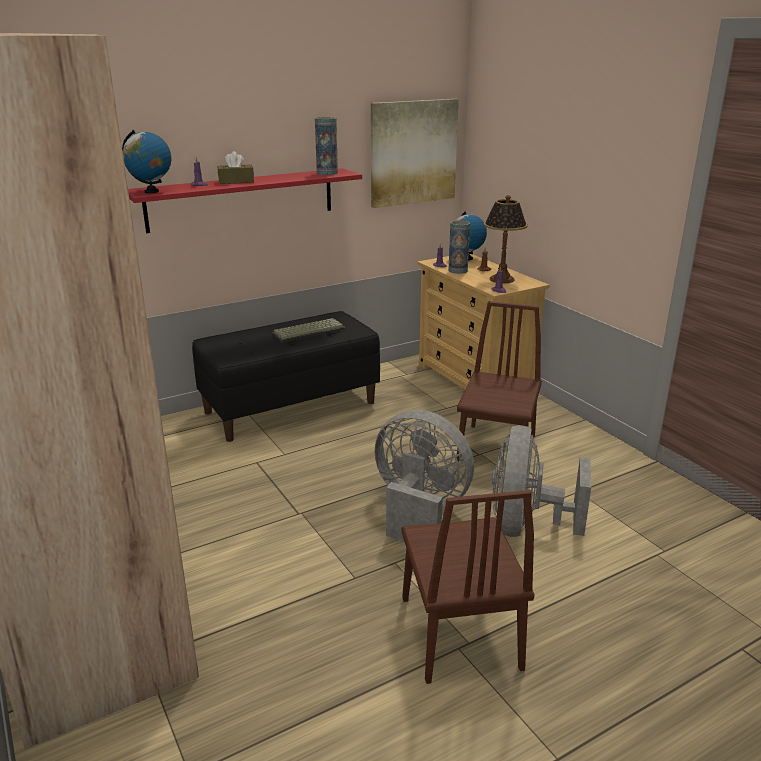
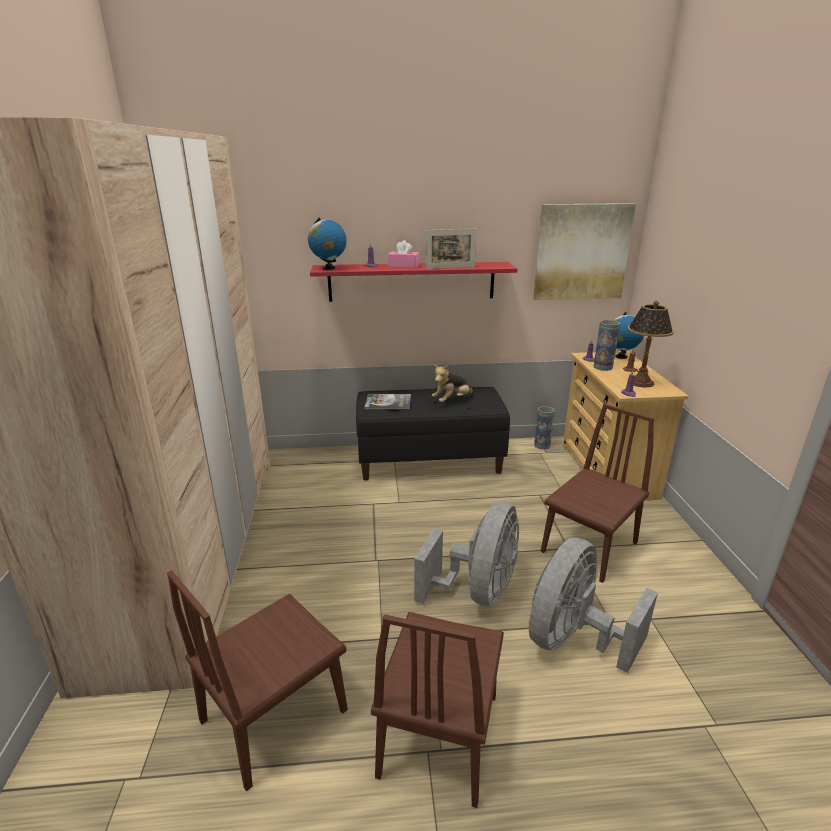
camera: 25 degrees right, 0 degrees up
(236, 181) = (403, 266): brown tissue box -> pink tissue box
(239, 345) = (388, 402): none -> book
(291, 179) = (450, 267): none -> picture frame
(293, 673) = (274, 715): none -> brown chair
(309, 331) = (452, 400): keyboard -> plush toy
(327, 173) = (488, 264): vase -> vase (542, 445)
(419, 512) = (477, 591): grey fan -> grey fan turned 60 degrees clockwise

